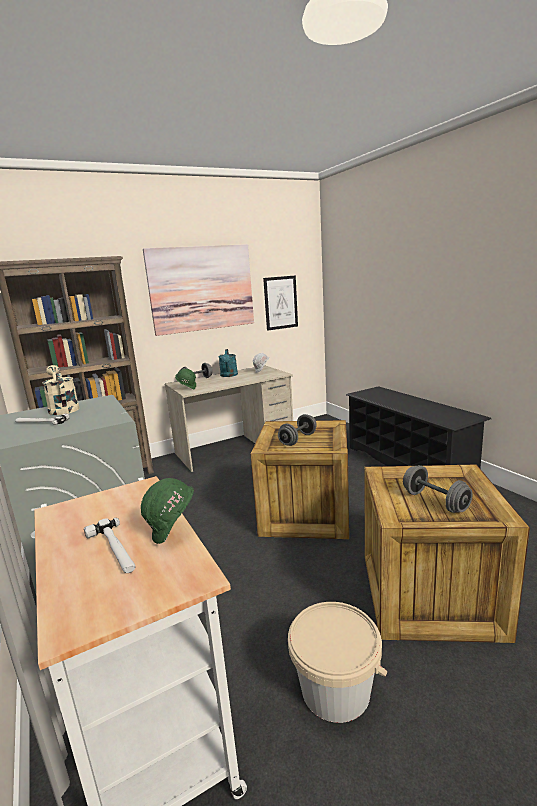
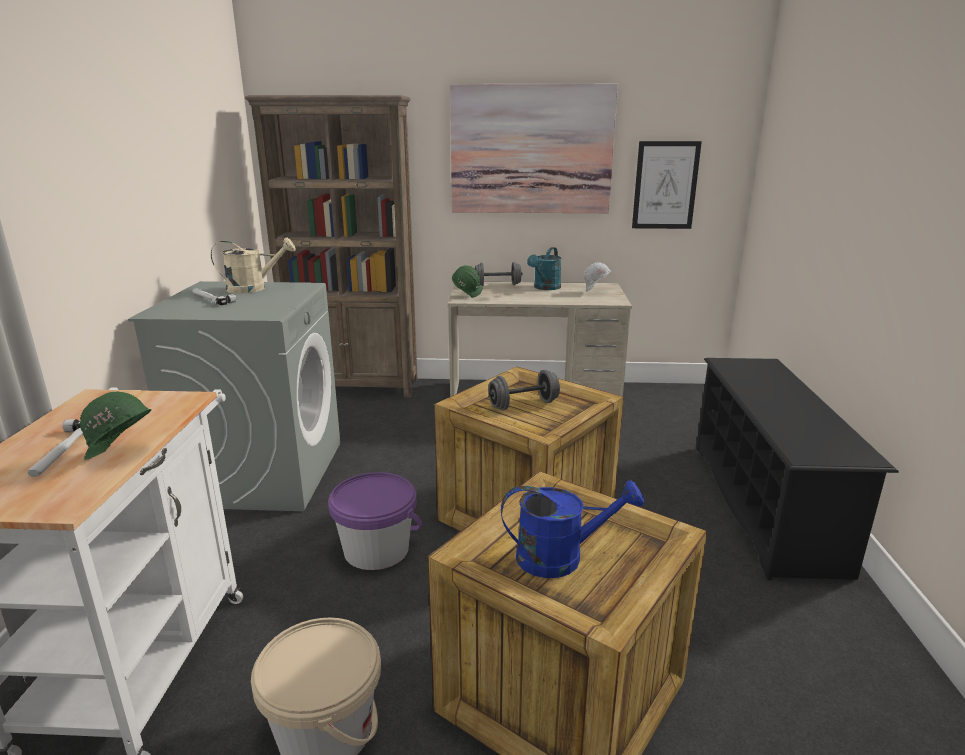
camera: 30 degrees right, 5 degrees up
(63, 409) = (254, 288): beige watering can -> beige watering can turned 75 degrees clockwise
(239, 569) = (376, 549): none -> purple bucket
(435, 502) = (561, 557): grey dumbbell -> blue watering can

